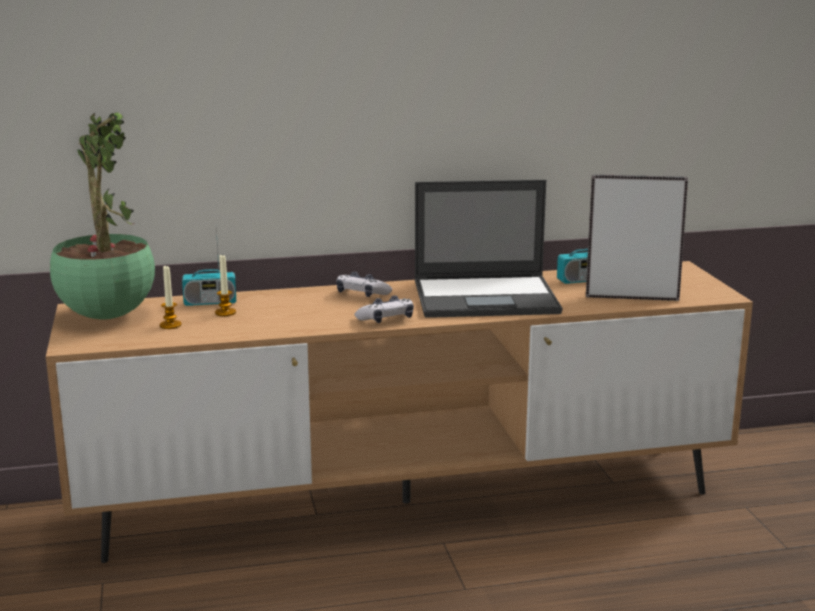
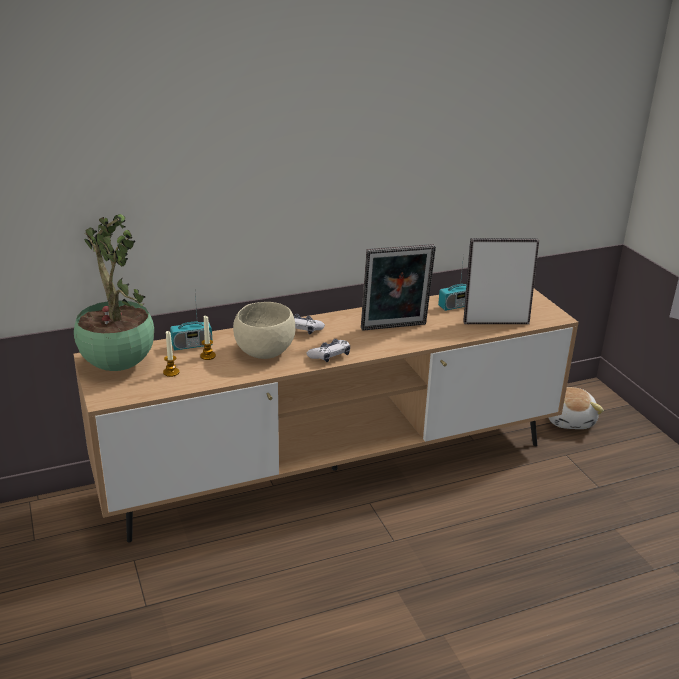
camera: 10 degrees left, 10 degrees up
(301, 312) = (265, 352): none -> beige bowl
(487, 297) = (394, 328): laptop -> picture frame
(761, 468) = (570, 420): none -> plush toy

